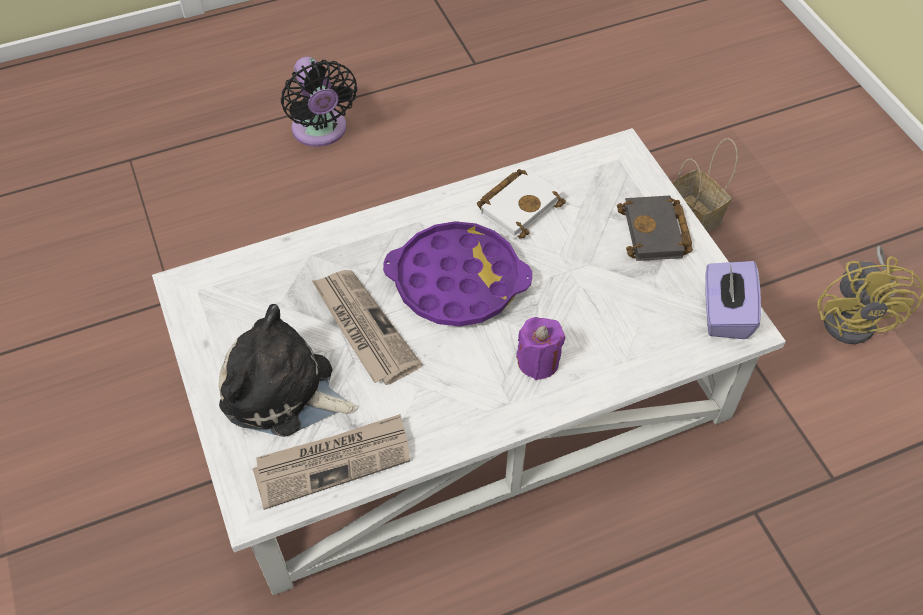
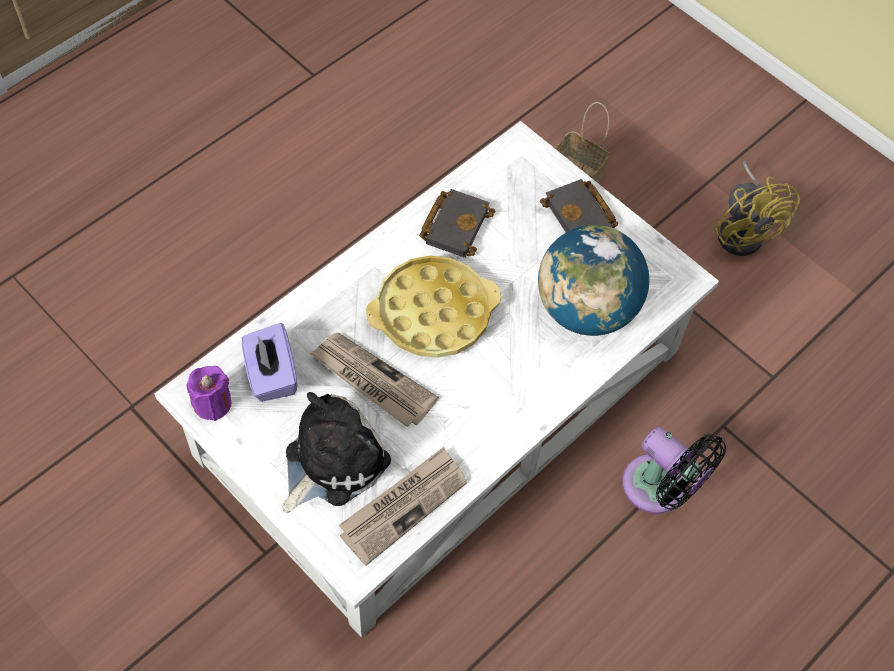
camera: 25 degrees left, 5 degrees up
(284, 392) = (331, 461): plush toy -> plush toy turned 135 degrees clockwise
(321, 132) = (195, 190): black fan -> black fan (659, 489)
(457, 281) = (433, 312): purple tray -> yellow tray
(519, 205) = (455, 224): white book -> black book
(538, 361) = (532, 363): purple candle -> purple candle (212, 403)
(621, 326) = (586, 309): none -> globe
(724, 313) = (663, 272): purple tissue box -> purple tissue box (271, 375)

